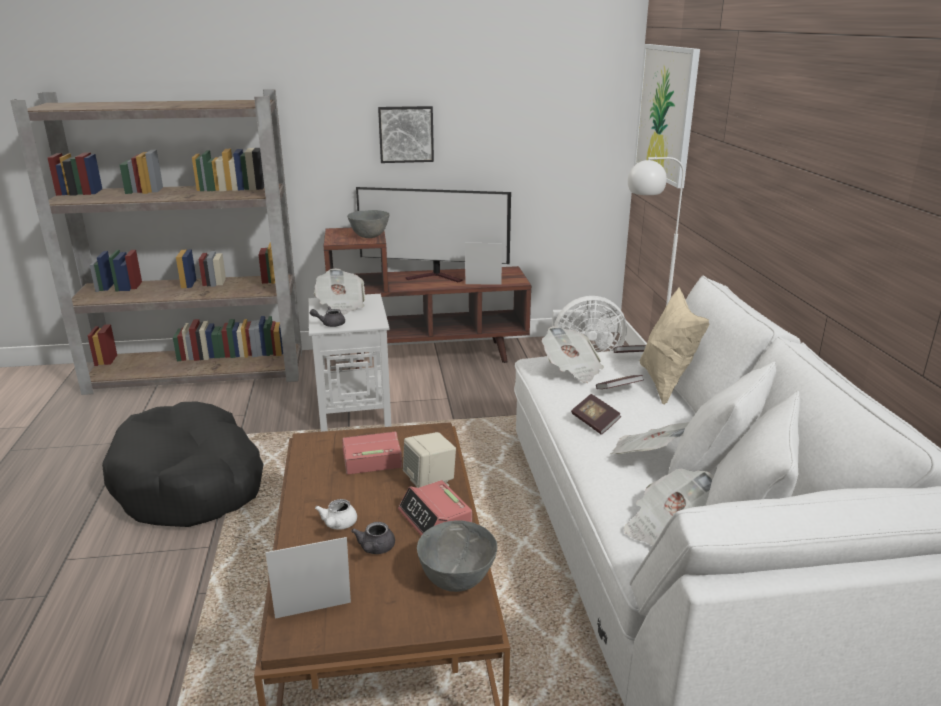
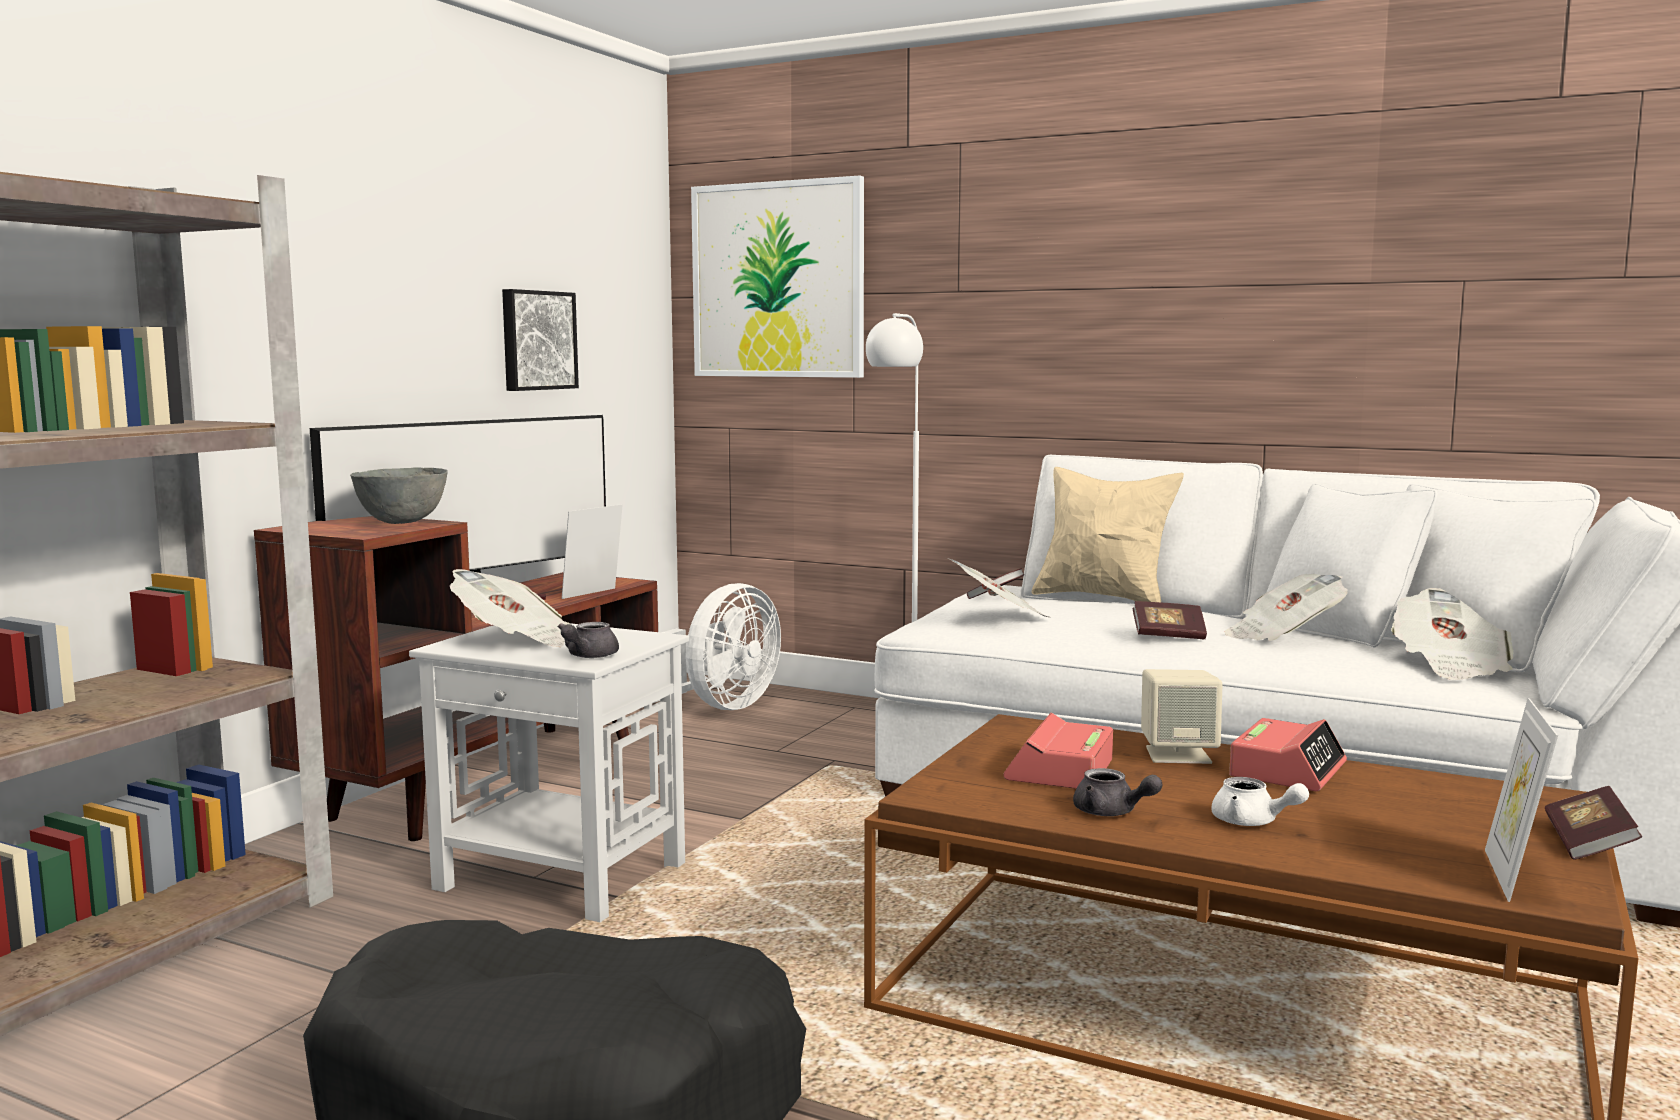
camera: 55 degrees left, 15 degrees down
(375, 549) = (1345, 813): grey teapot -> grey teapot (1111, 813)
(406, 134) = (389, 315): picture -> picture (537, 340)
(435, 519) = (1287, 770): alarm clock -> alarm clock turned 60 degrees counterclockwise
(456, 581) = (1460, 789): grey bowl -> none
(618, 390) = (1096, 611): book -> book (1588, 844)

